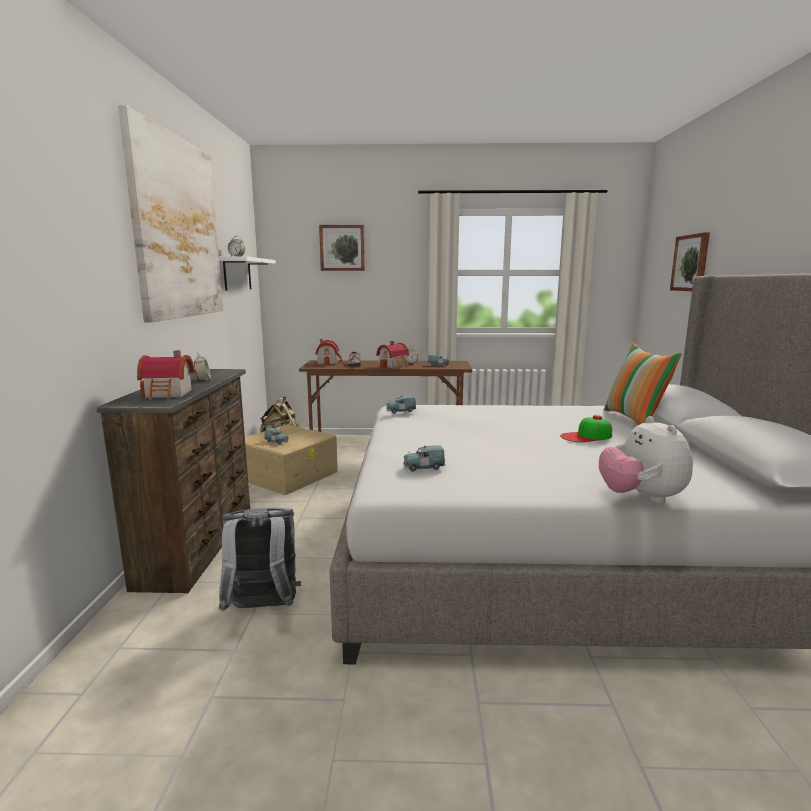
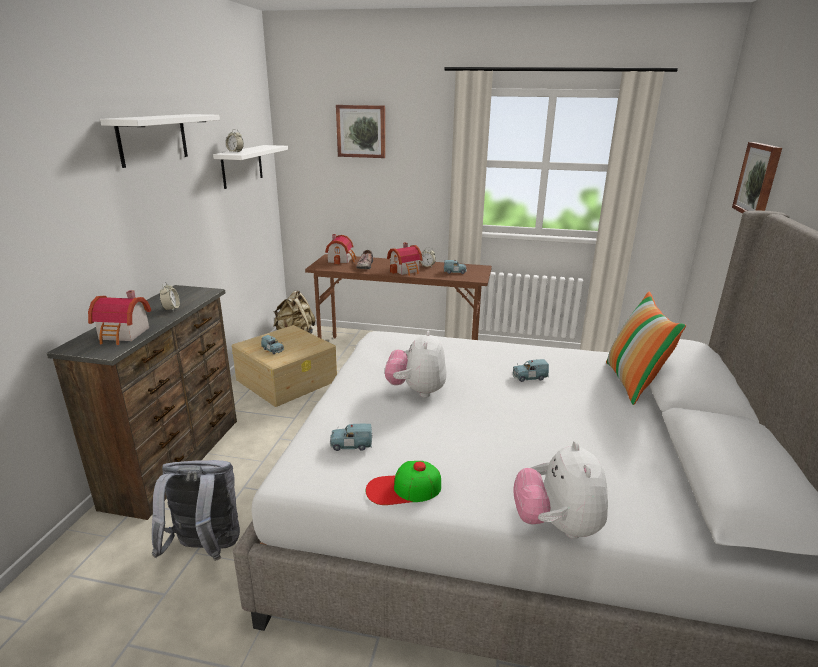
camera: 10 degrees right, 10 degrees up
(177, 228) = (153, 139): picture -> white shelf
(400, 411) = (377, 346): blue toy car -> blue toy car (529, 377)
(456, 434) = (416, 391): none -> plush toy
(586, 436) = (557, 410): cap -> cap (403, 489)

